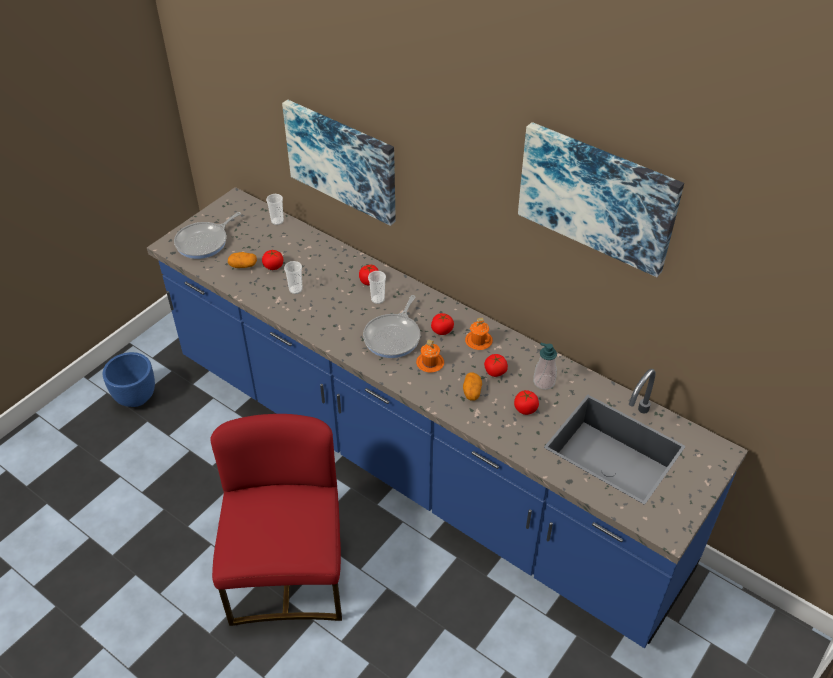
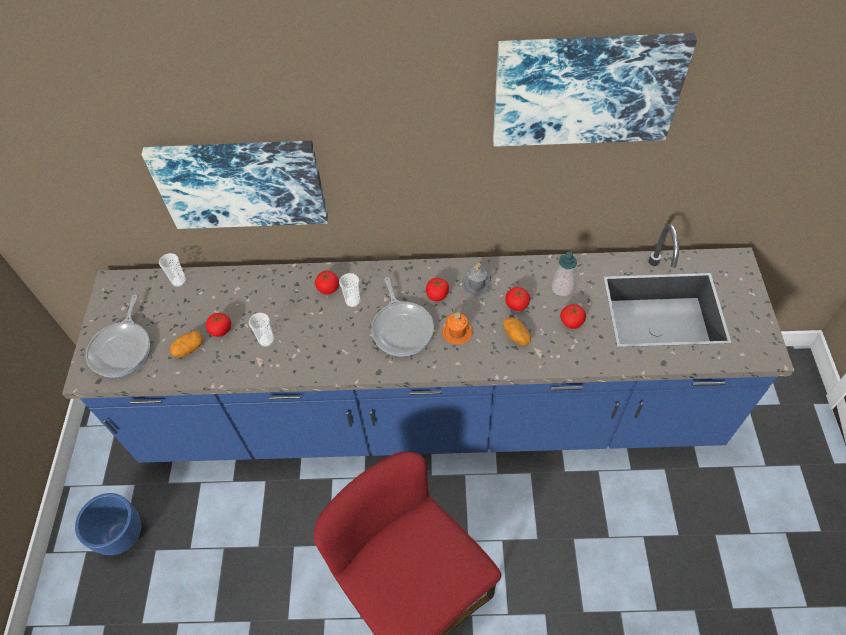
camera: 35 degrees left, 10 degrees up
(478, 341) = (476, 285): orange mug -> grey mug

